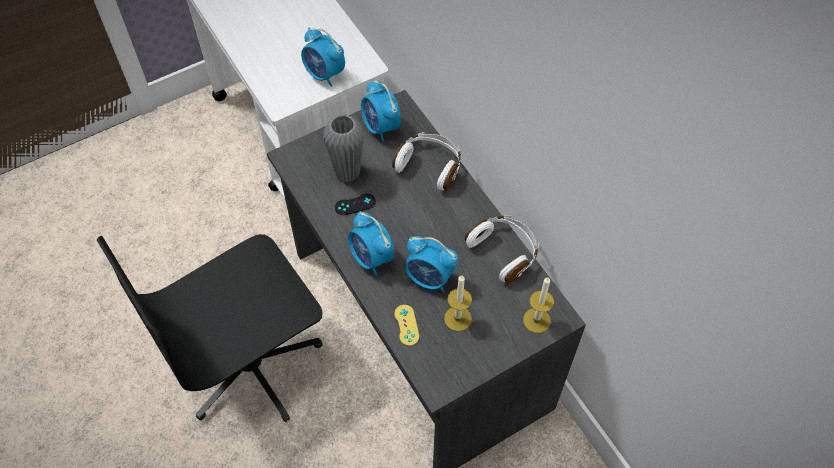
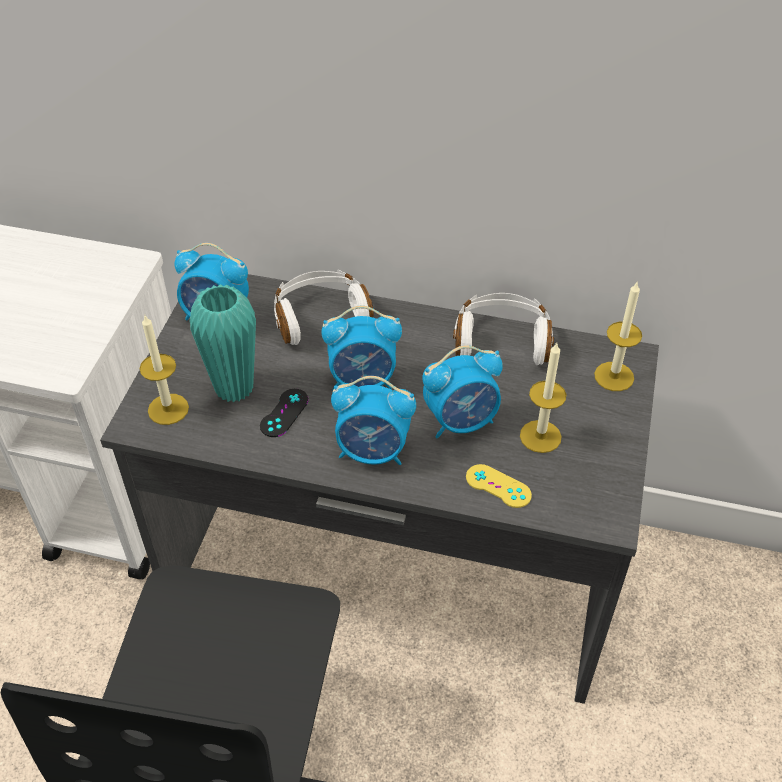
camera: 45 degrees left, 10 degrees down
(308, 160) = (168, 409): none -> candle
(324, 74) = (85, 304): alarm clock -> alarm clock (363, 381)
(347, 173) = (234, 388): grey vase -> turquoise vase

